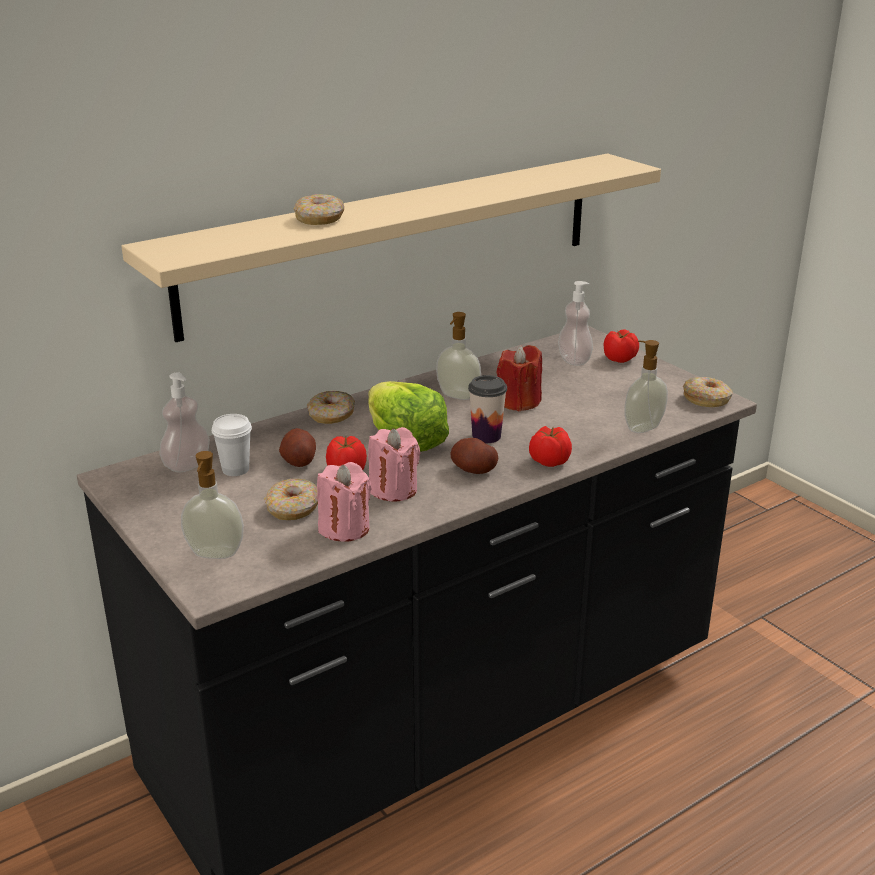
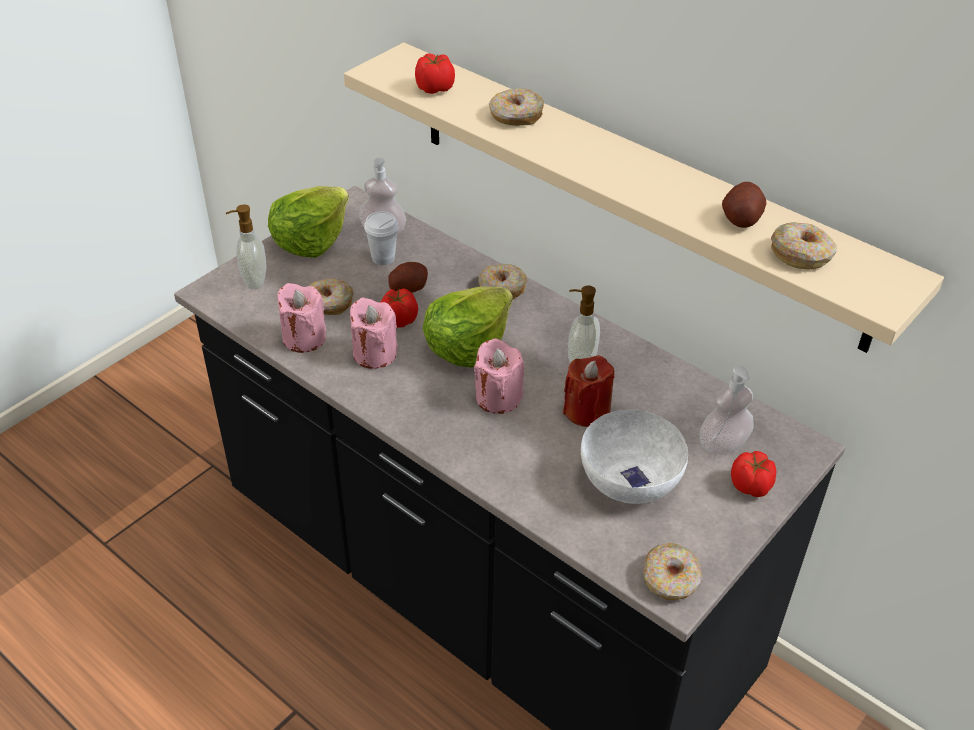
camera: 75 degrees right, 15 degrees up
(164, 510) = (311, 240): none -> lettuce
(473, 470) = (426, 399): potato -> potato (741, 219)
(486, 436) = (498, 397): cup -> pink candle
(549, 461) = (461, 450): tomato -> tomato (434, 88)
(572, 174) = (801, 254): none -> donut
(601, 398) = (628, 478): none -> white bowl
(642, 427) = (567, 520): soap dispenser -> none

